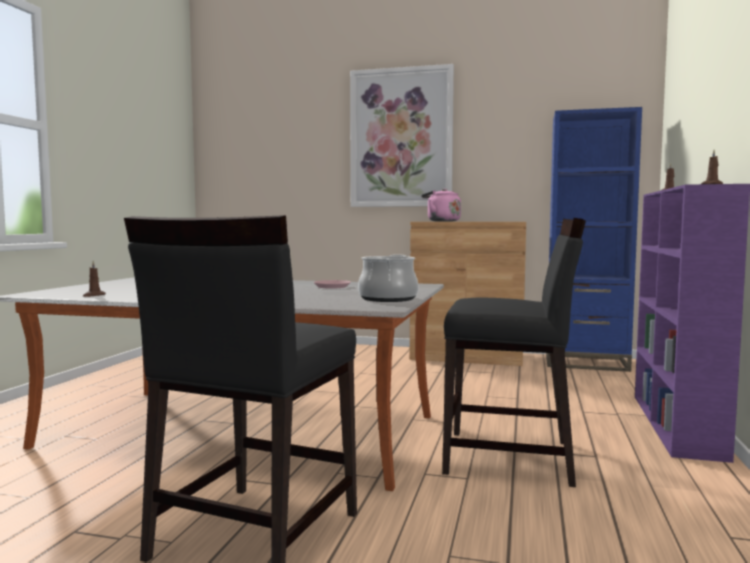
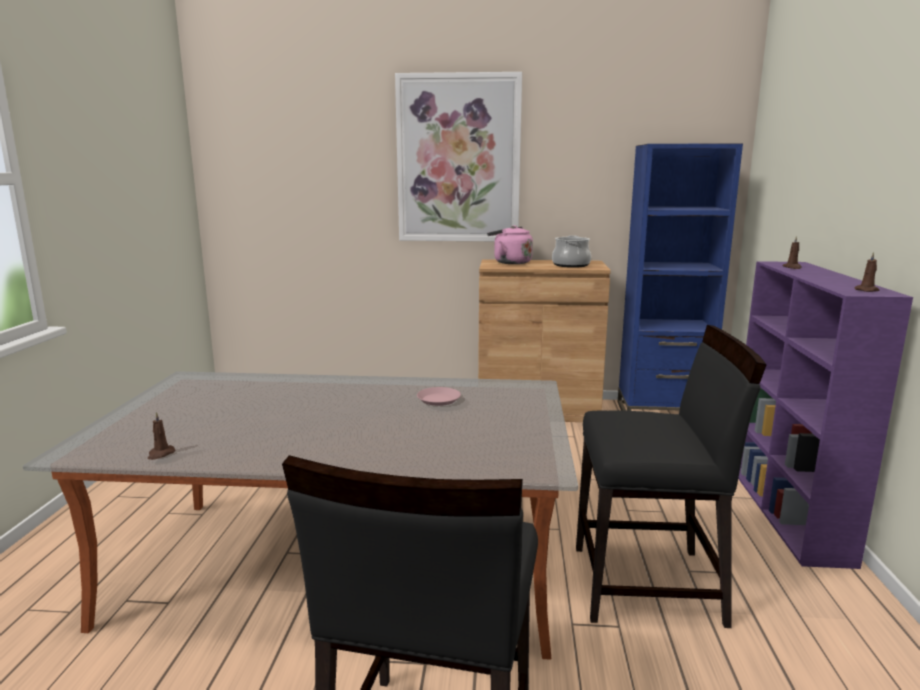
camera: 10 degrees left, 10 degrees up
(387, 299) = (530, 440): cooking pot -> cooking pot (570, 265)

